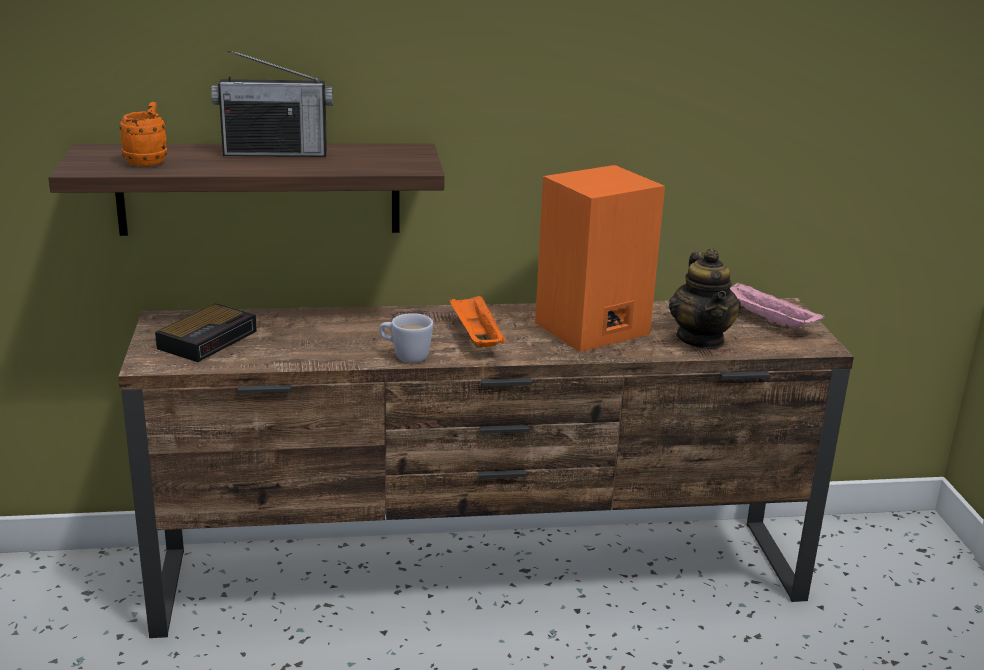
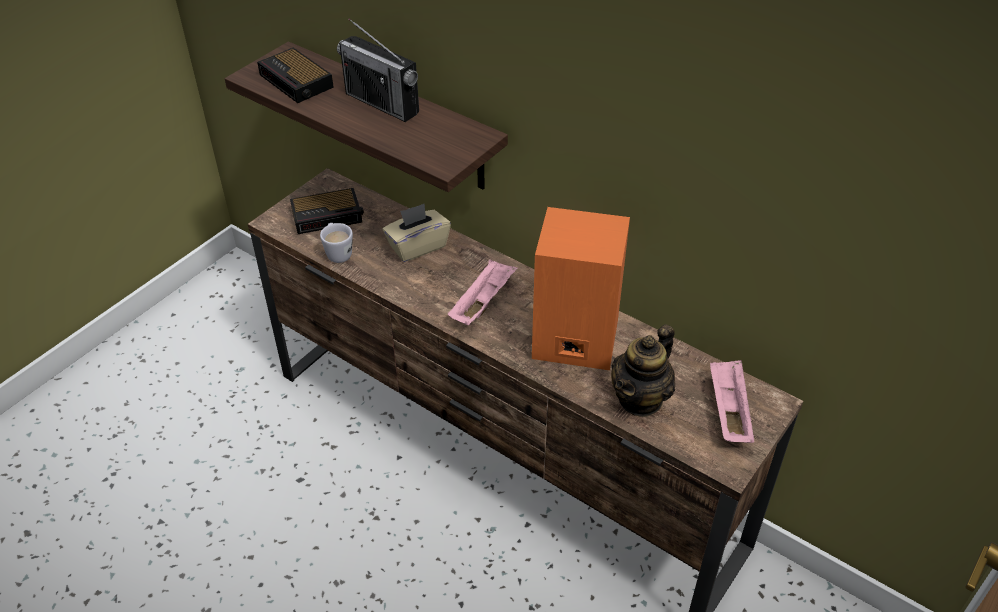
camera: 45 degrees right, 20 degrees up
(148, 161) = (297, 81): orange mug -> alarm clock
(346, 327) = (417, 246): none -> beige tissue box
(405, 356) = (414, 296): white mug -> white mug (338, 252)
(475, 337) = (482, 302): orange tray -> pink tray

